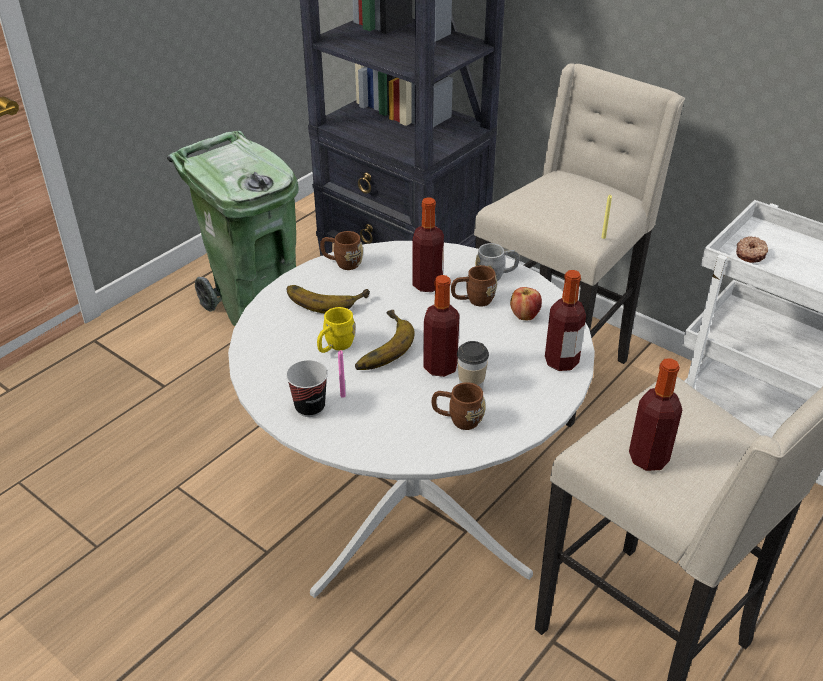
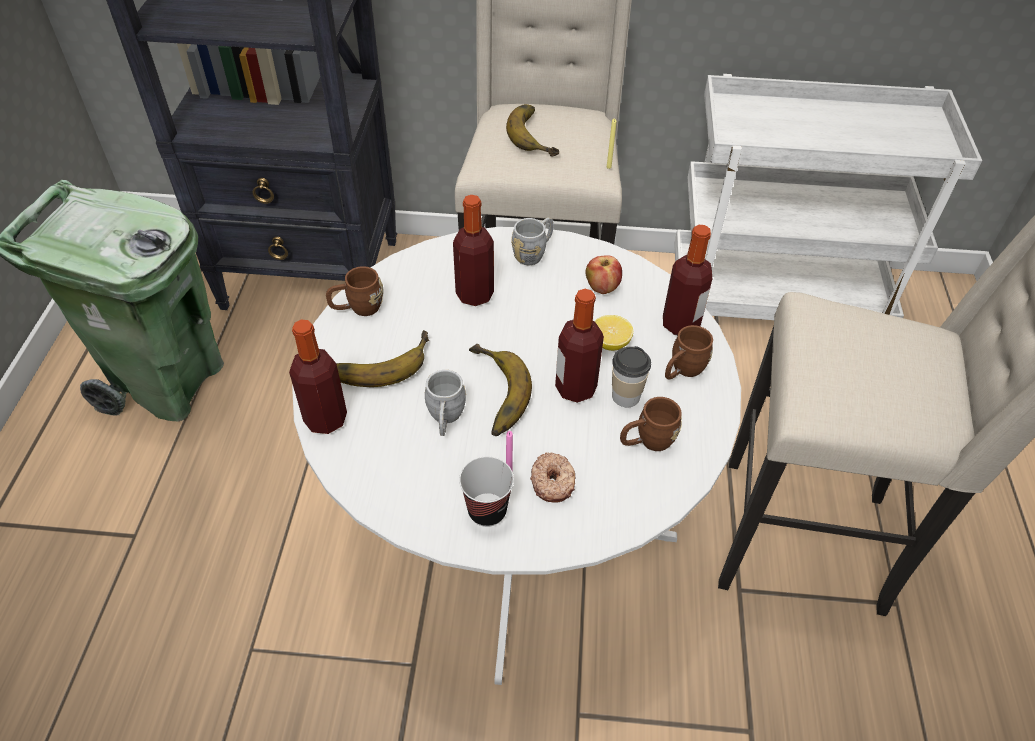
camera: 35 degrees left, 10 degrees up
(335, 346) = (445, 419): yellow mug -> grey mug
(473, 300) = (537, 292): brown mug -> brown mug (682, 371)
(494, 351) = (610, 343): none -> lemon
(567, 198) = (537, 134): none -> banana
(648, 458) = (865, 395): bottle -> bottle (325, 419)
(751, 254) = (743, 134): donut -> donut (553, 482)

